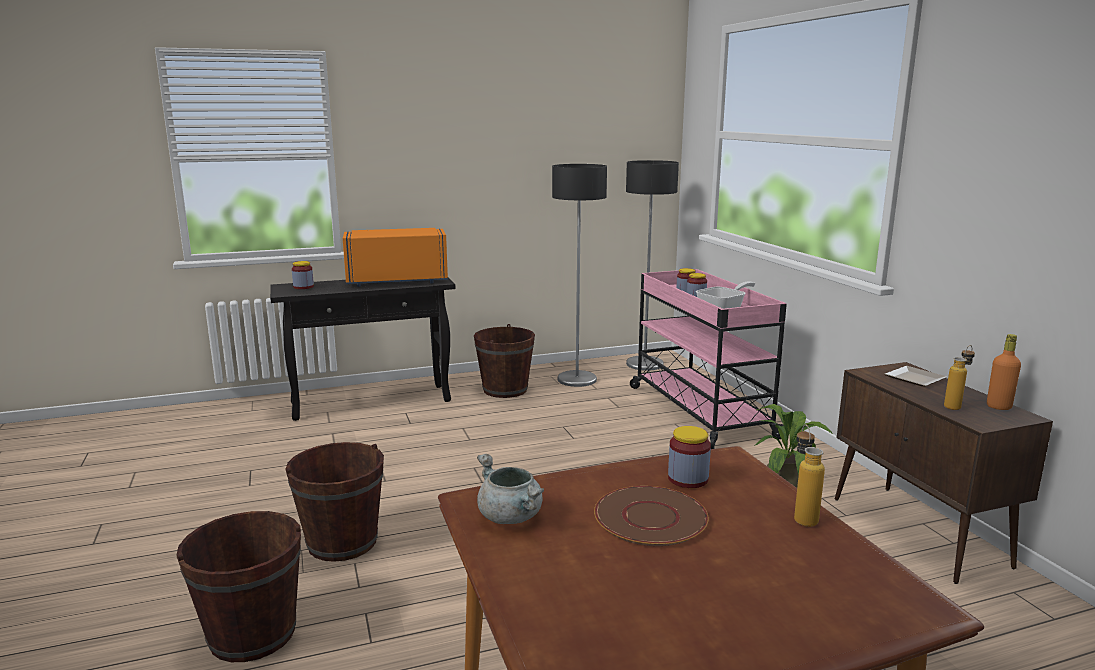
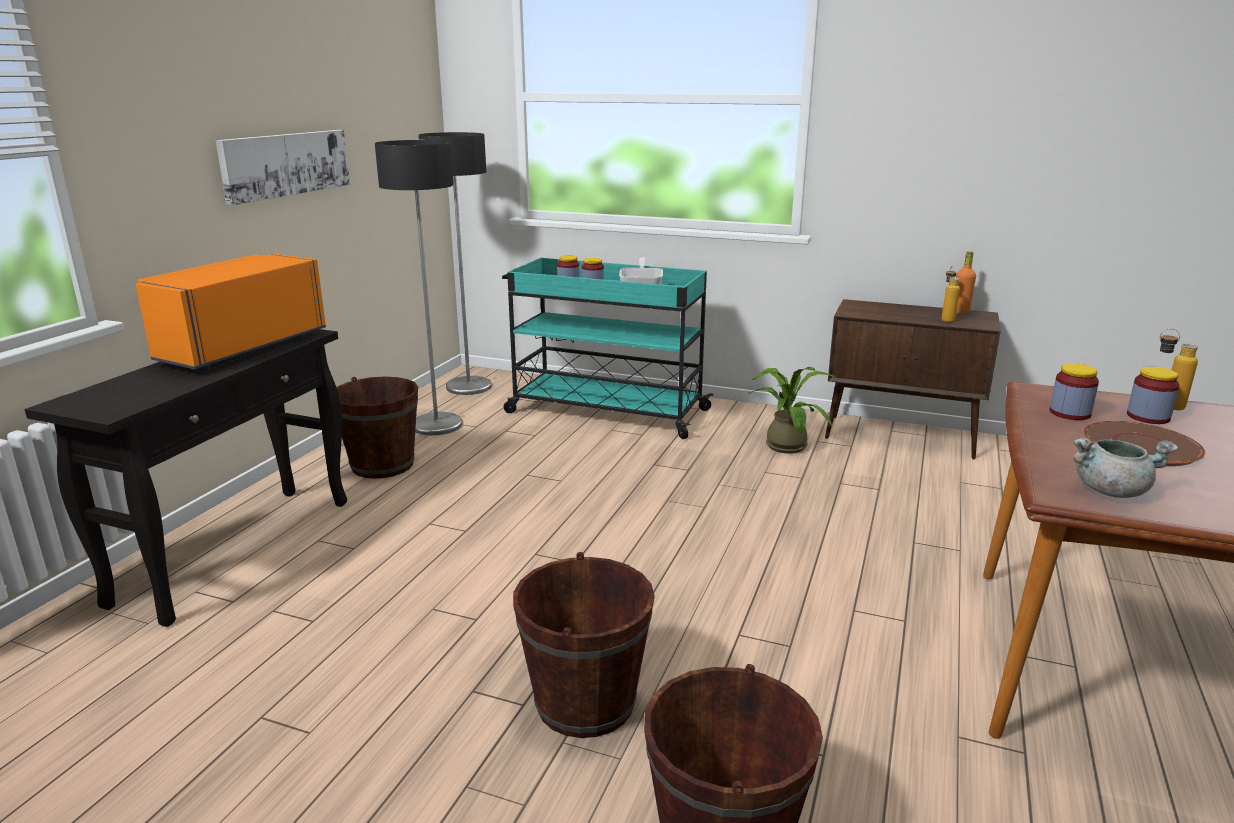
camera: 50 degrees left, 5 degrees up
(303, 287) = (111, 394): jar -> jar (1148, 417)
(500, 174) = (286, 164): none -> picture
(698, 410) = (605, 411): pink cart -> turquoise cart
(914, 378) = (880, 308): plate -> none

